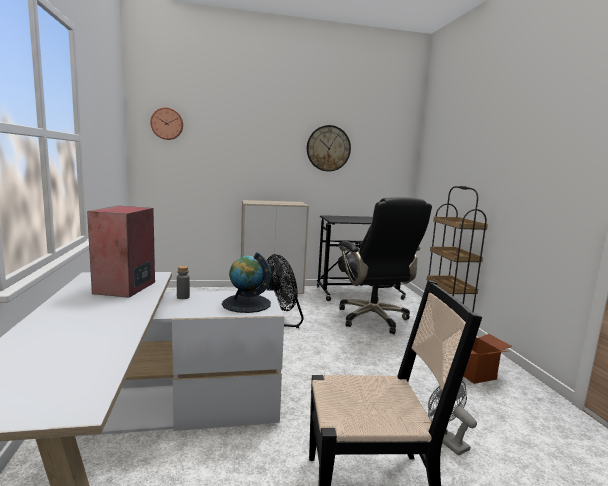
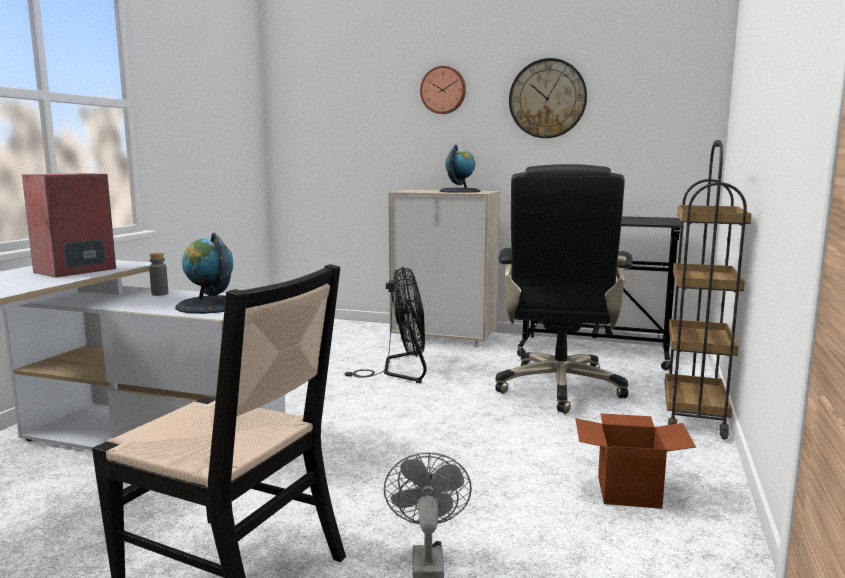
camera: 30 degrees right, 0 degrees up
(167, 124) = (311, 84): wall clock -> wall clock (443, 90)
(283, 202) = (459, 191): none -> globe

